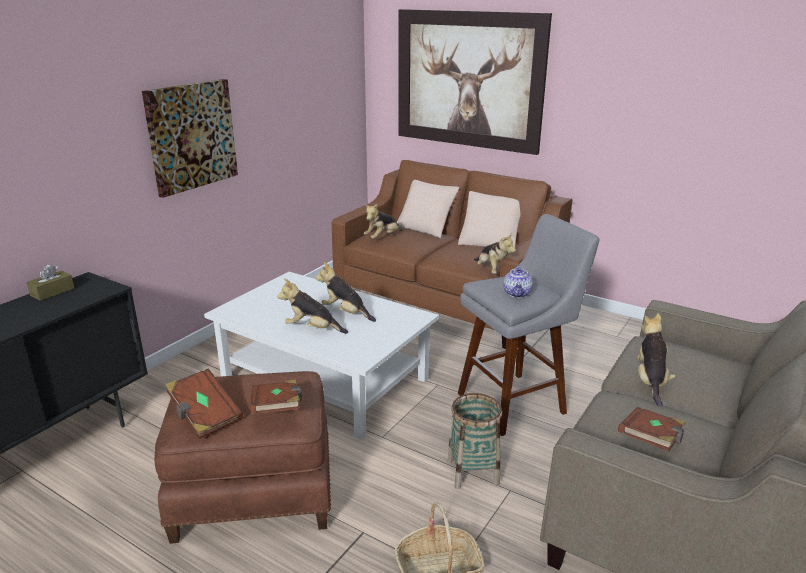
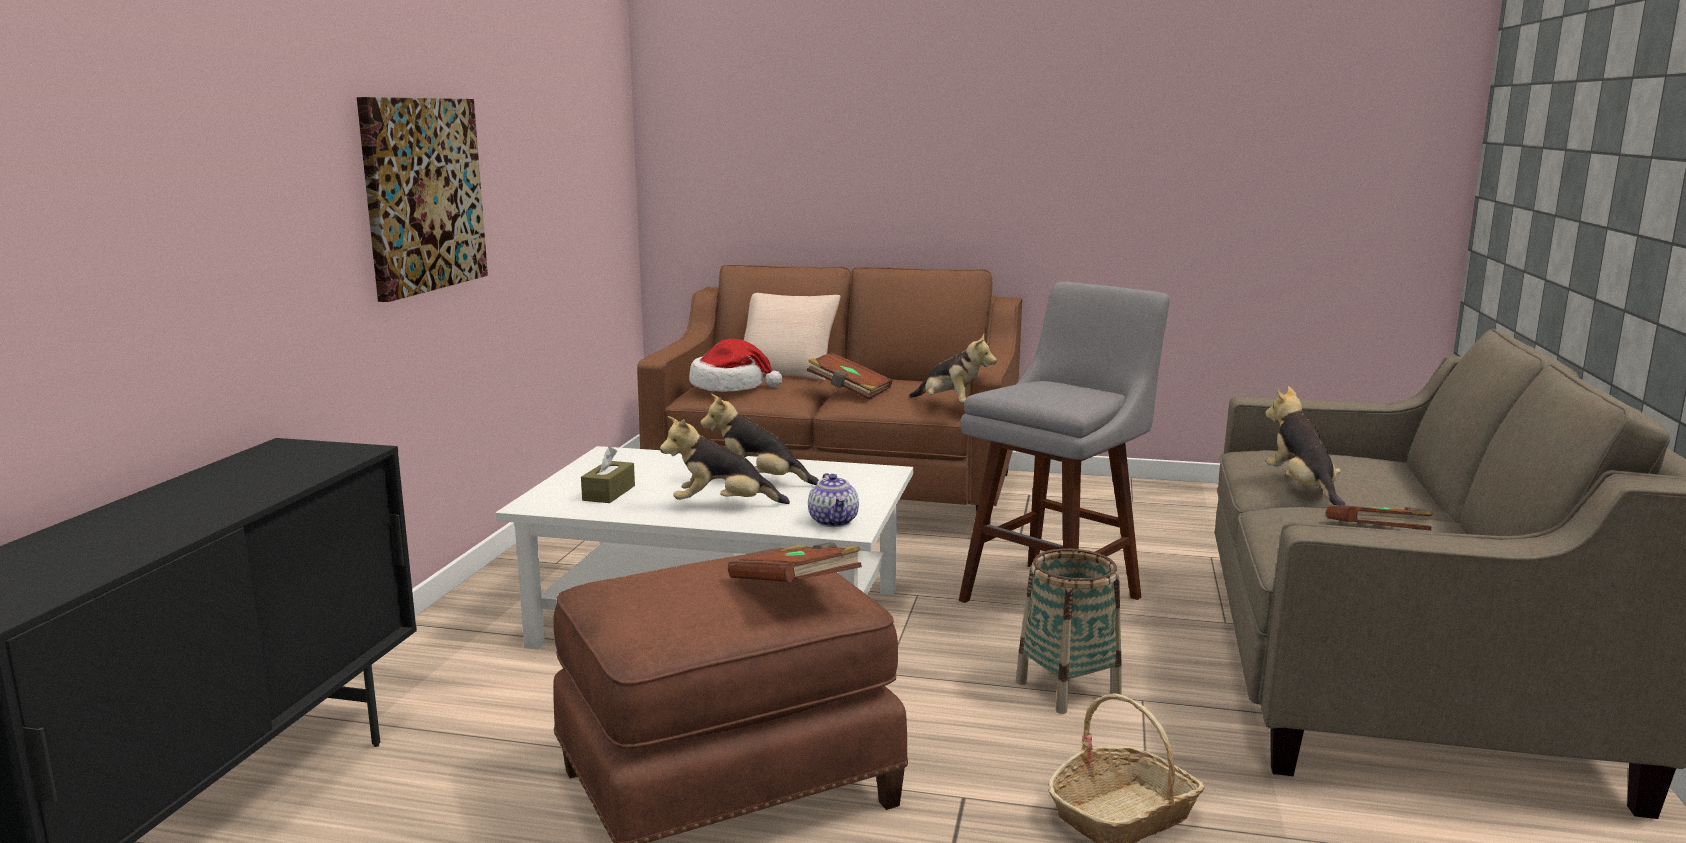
camera: 20 degrees left, 10 degrees down
(52, 292) = (236, 466): brown tissue box -> brown tissue box (609, 493)
(204, 415) = (671, 617): brown book -> brown book (849, 391)
(382, 237) = (730, 386): plush toy -> hat
(468, 80) = (830, 125): picture -> none
(490, 243) = (910, 378): beige pillow -> none
(517, 293) = (1065, 395): teapot -> teapot (834, 521)

